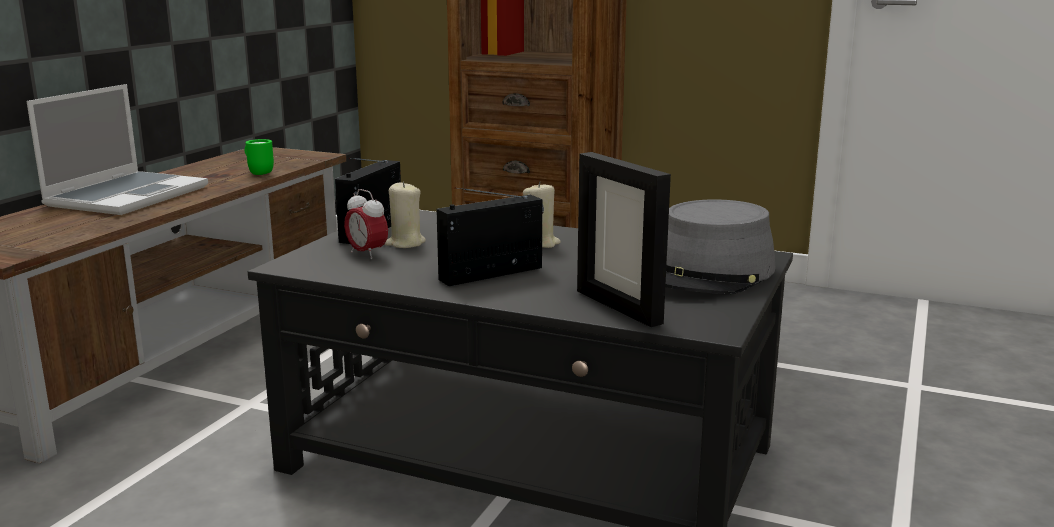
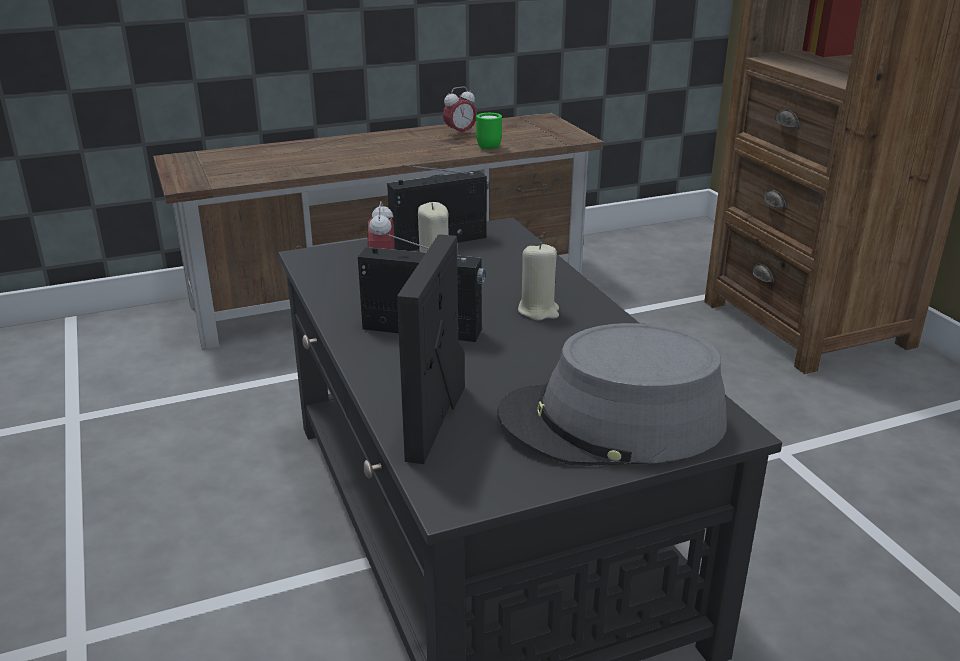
camera: 45 degrees right, 10 degrees up
(128, 196) = (357, 146): laptop -> none
(208, 170) = (460, 133): none -> alarm clock

